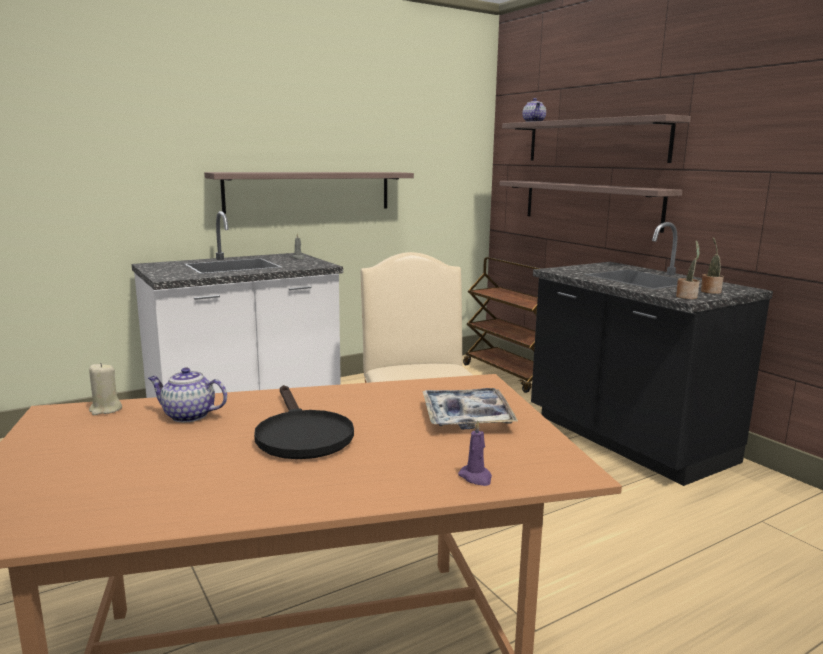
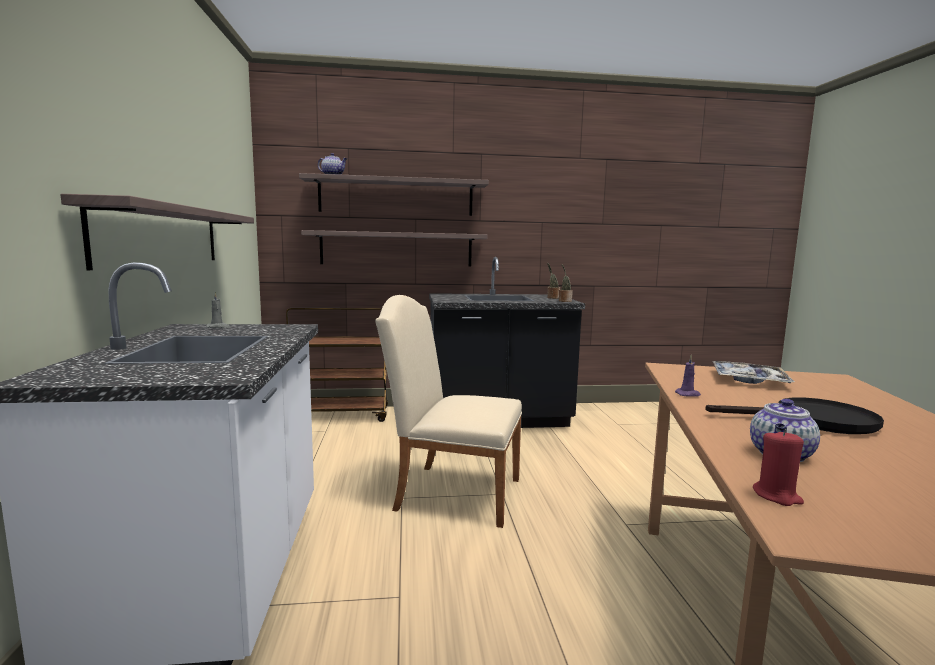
camera: 65 degrees left, 5 degrees down
(105, 409) = (777, 496): beige candle -> red candle
(476, 477) = (864, 393): purple candle -> purple candle (688, 394)

